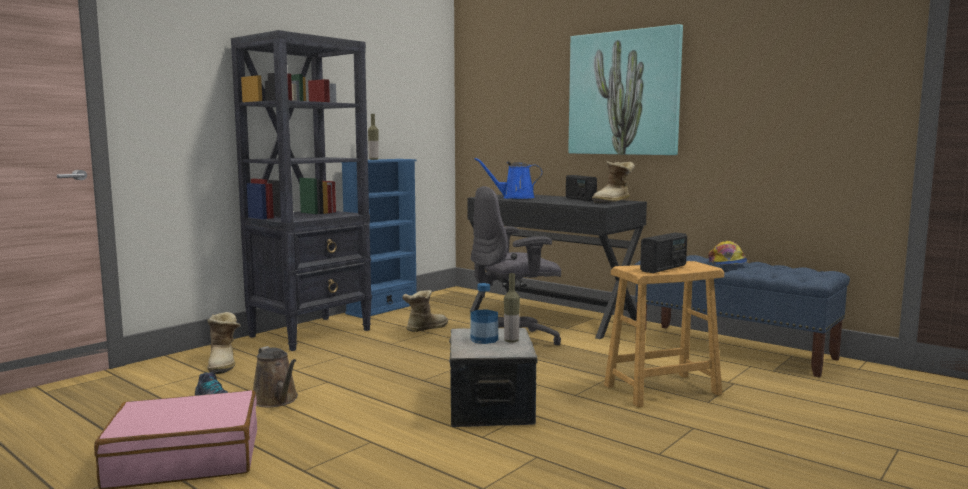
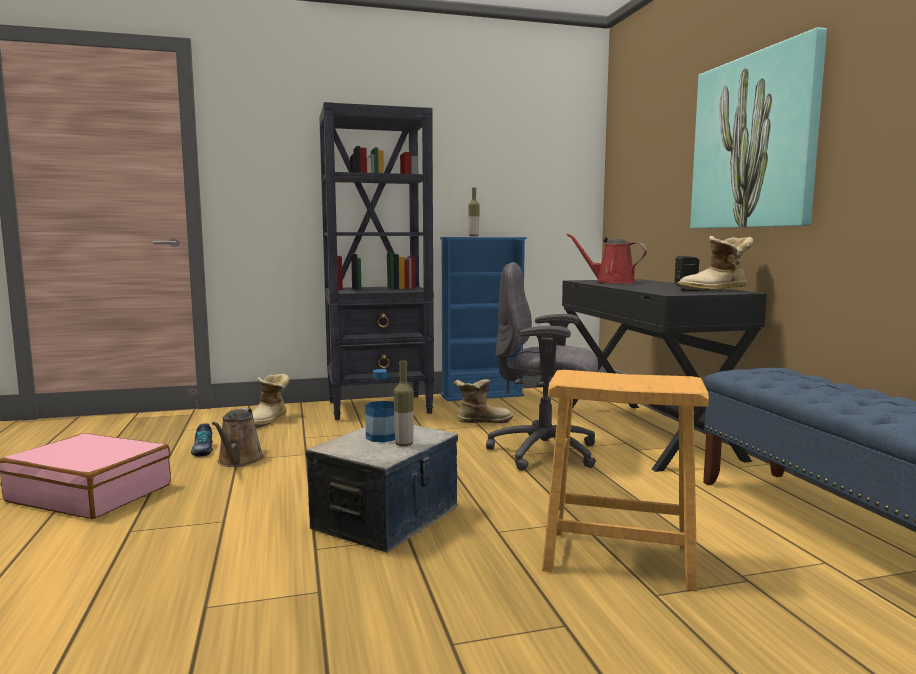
camera: 35 degrees right, 0 degrees up
(515, 198) = (611, 282): blue watering can -> red watering can
(664, 268) = (616, 380): radio -> none
(727, 263) = (833, 391): cap -> none

